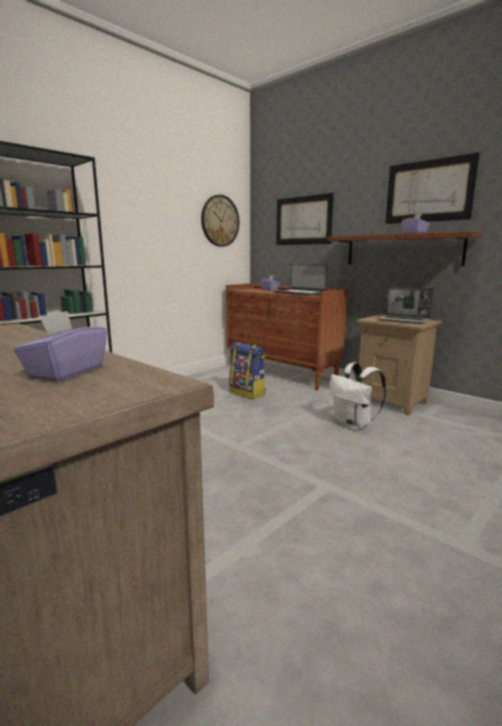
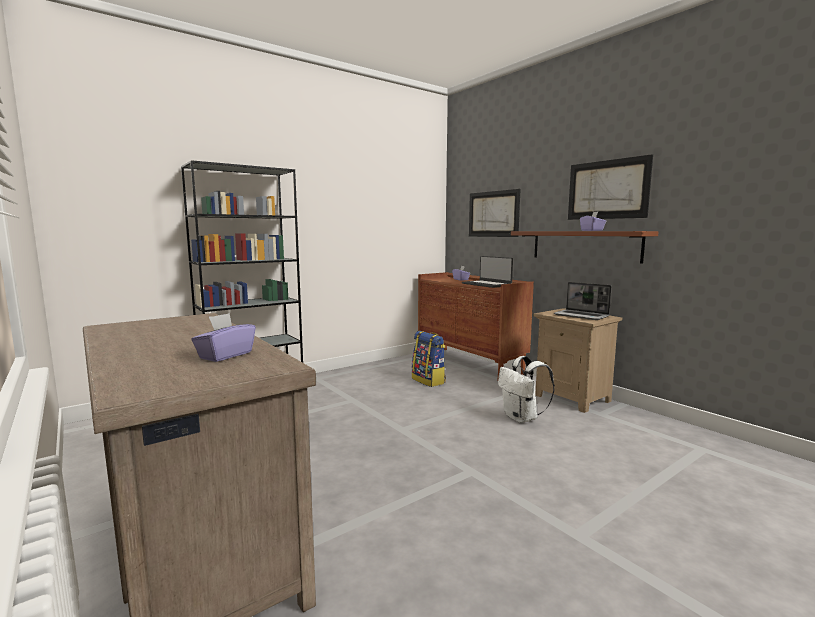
camera: 10 degrees right, 5 degrees down
(220, 221) = (414, 214): wall clock -> none

